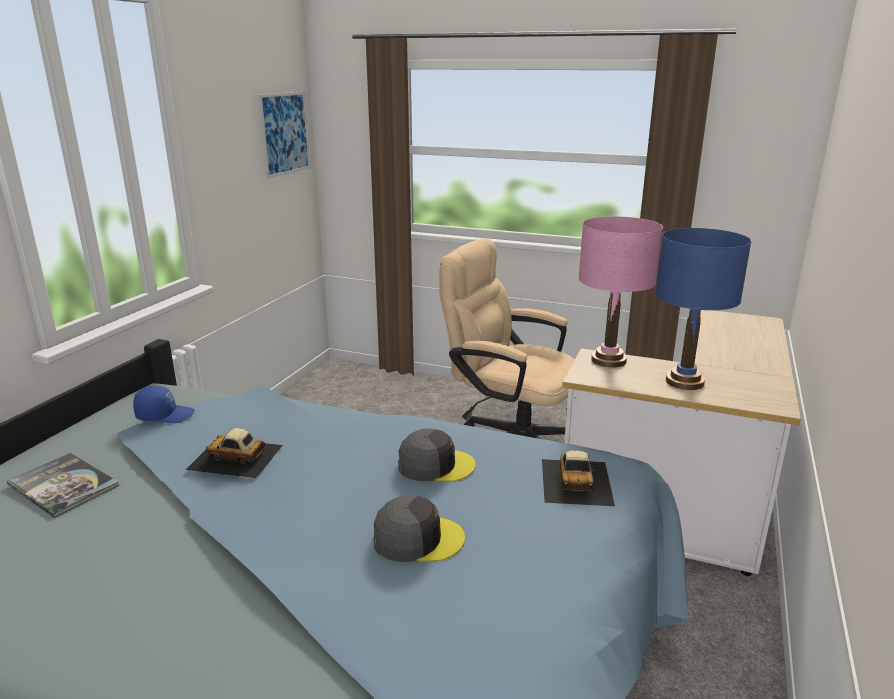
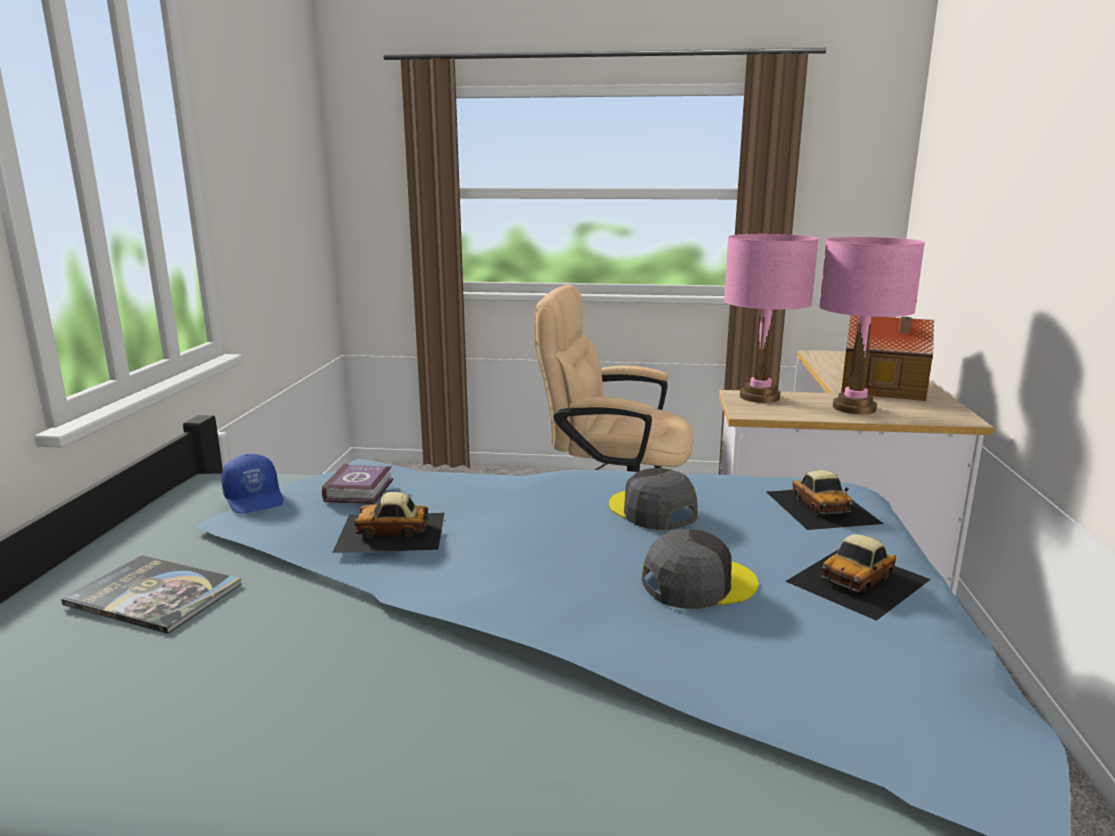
camera: 15 degrees left, 5 degrees down
(165, 415) = (255, 499): blue cap -> blue cap turned 75 degrees clockwise
(240, 415) = (361, 489): none -> book
(285, 133) = (302, 173): picture -> none
(435, 465) = (652, 510): grey cap -> grey cap turned 105 degrees counterclockwise
(546, 558) = (859, 580): none -> toy car
(685, 382) = (854, 408): blue table lamp -> pink table lamp
(734, 361) = (884, 387): none -> toy house

